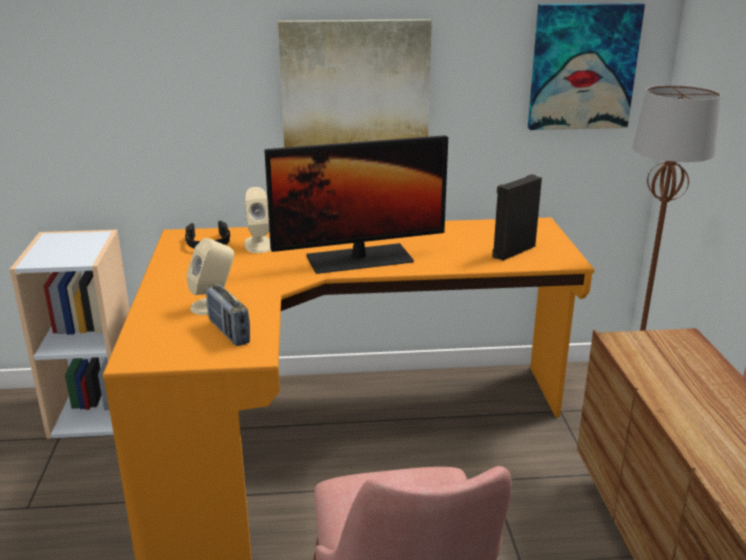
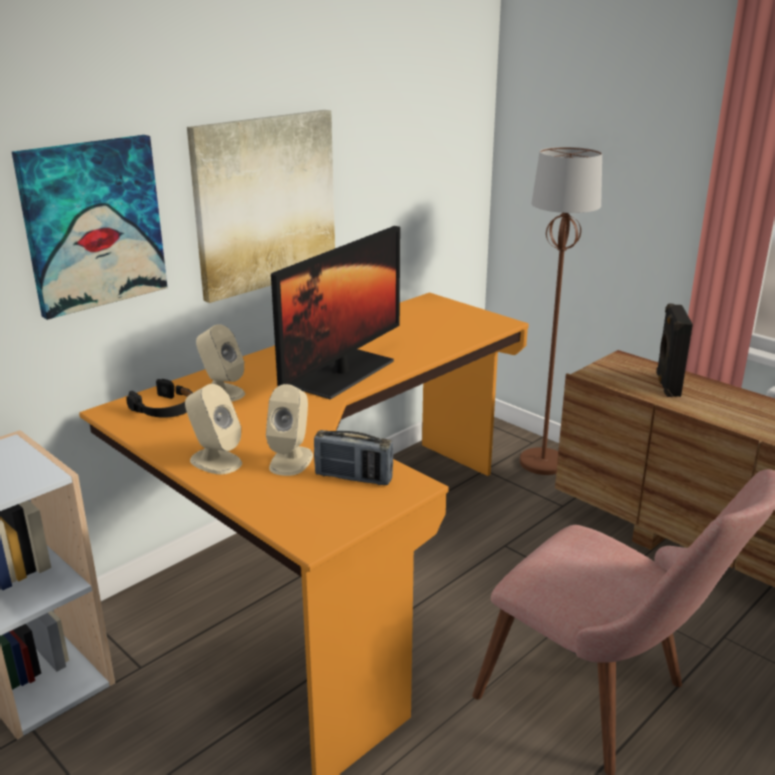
camera: 40 degrees left, 0 degrees up
(174, 287) = (215, 461): none -> beige speaker
(512, 251) = (451, 328): black speaker -> black speaker (666, 385)
(582, 67) = (439, 143): picture -> picture (93, 224)

